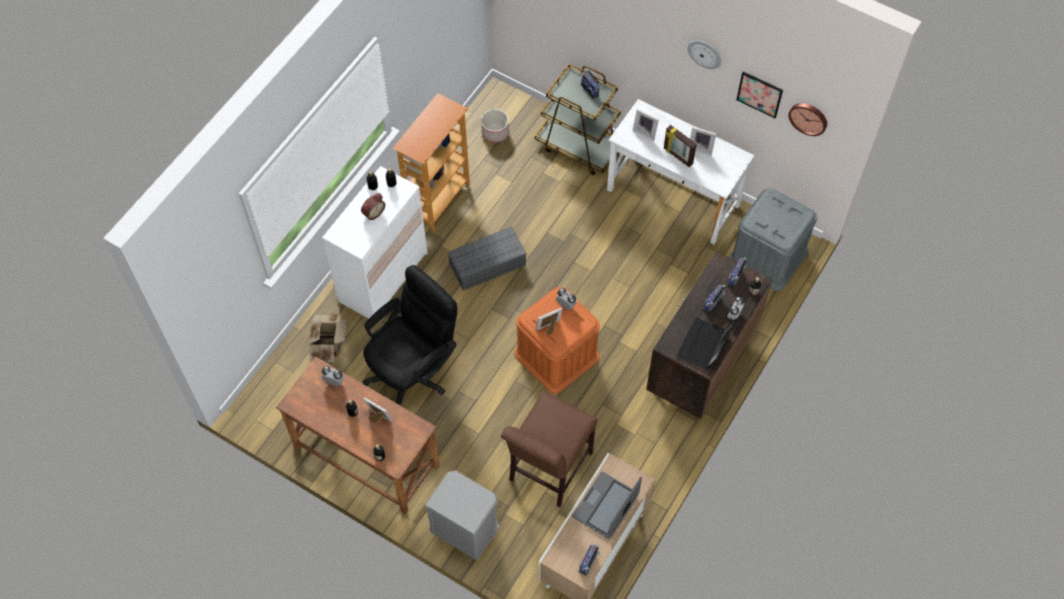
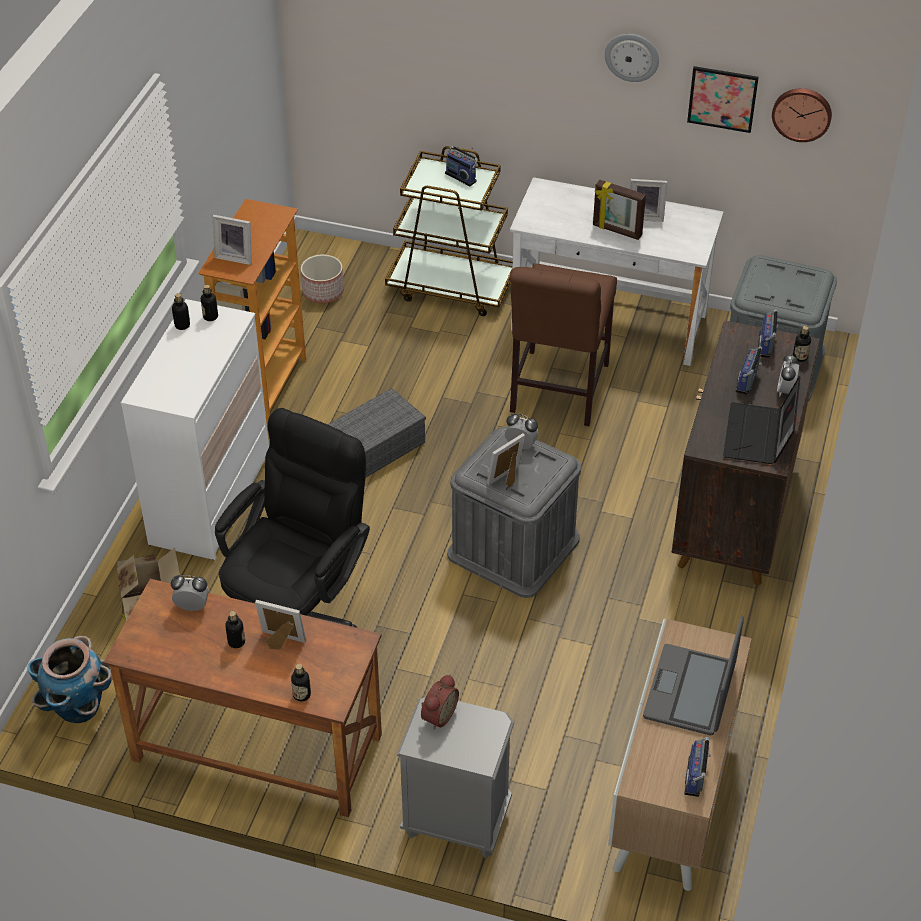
camera: 15 degrees left, 15 degrees down
(272, 405) = (78, 708): none -> planter
(373, 213) = (193, 357): alarm clock -> alarm clock (437, 715)
(547, 470) = (556, 703): brown chair -> brown chair (557, 392)
(556, 355) = (513, 546): orange storage box -> grey storage box
(645, 132) = (559, 211): picture frame -> picture frame (235, 256)

